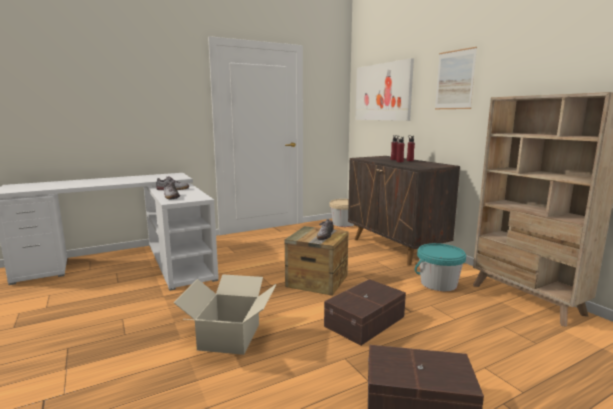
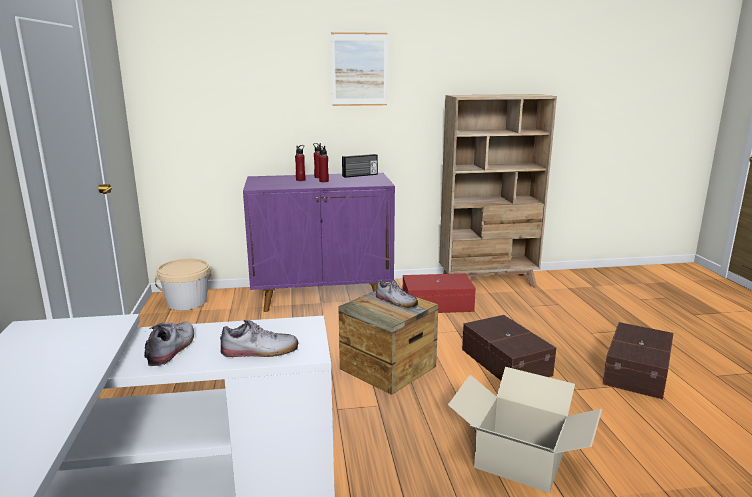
camera: 70 degrees left, 5 degrees up
(382, 92) = (220, 78): picture -> none
(396, 248) = (323, 296): brown cabinet -> purple cabinet
(434, 164) = (360, 175): none -> radio
(438, 283) = (438, 304): turquoise bucket -> red storage box

